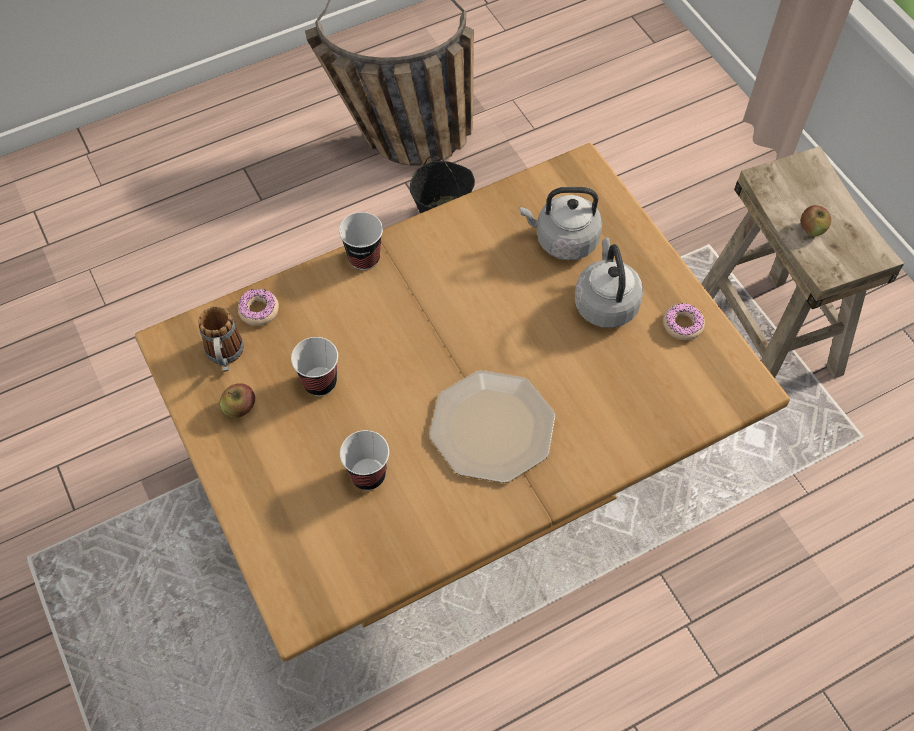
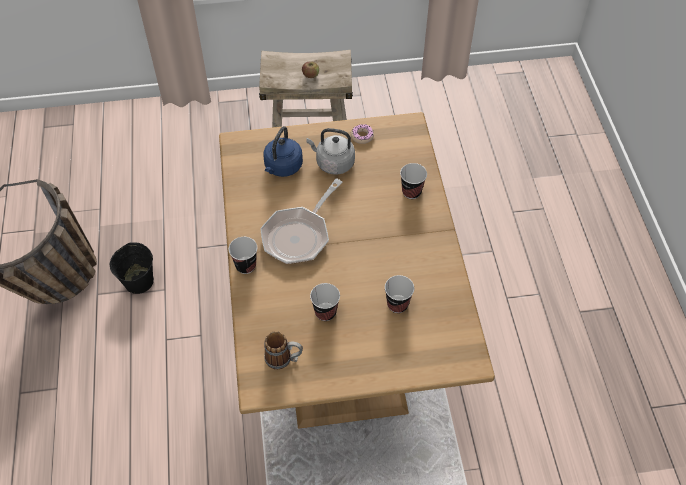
camera: 70 degrees left, 5 degrees down
(240, 408) = (325, 359): apple -> none
(259, 310) = (257, 332): donut -> none
(444, 304) = (299, 235): none -> frying pan
(493, 428) = (391, 237): plate -> none
(563, 240) = (282, 167): grey kettle -> blue kettle
(600, 431) = (411, 192): none -> cup

